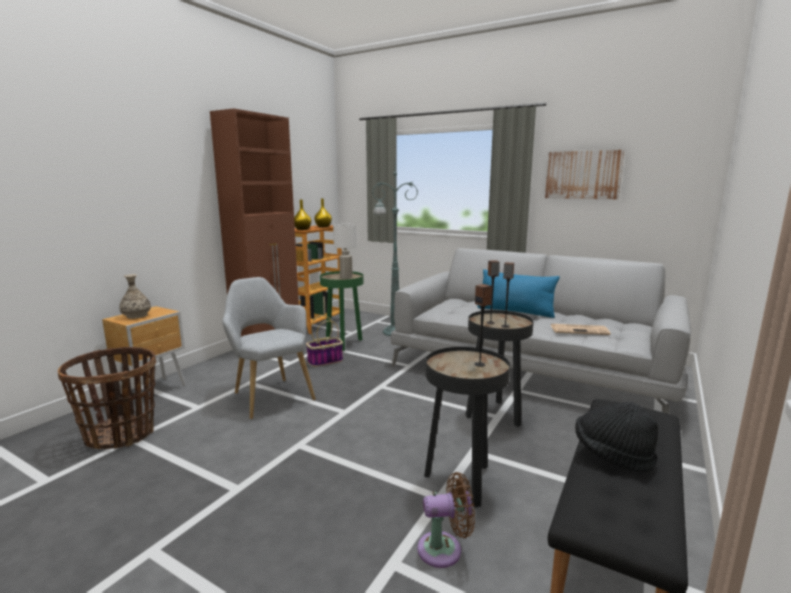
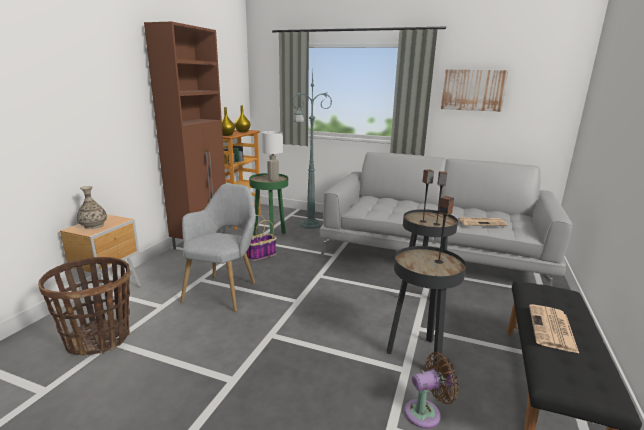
camera: 10 degrees left, 5 degrees up
(270, 395) = (224, 290): grey armchair -> grey armchair turned 60 degrees clockwise
(515, 311) = (423, 206): blue pillow -> none
(612, 455) = (552, 329): black hat -> newspaper

